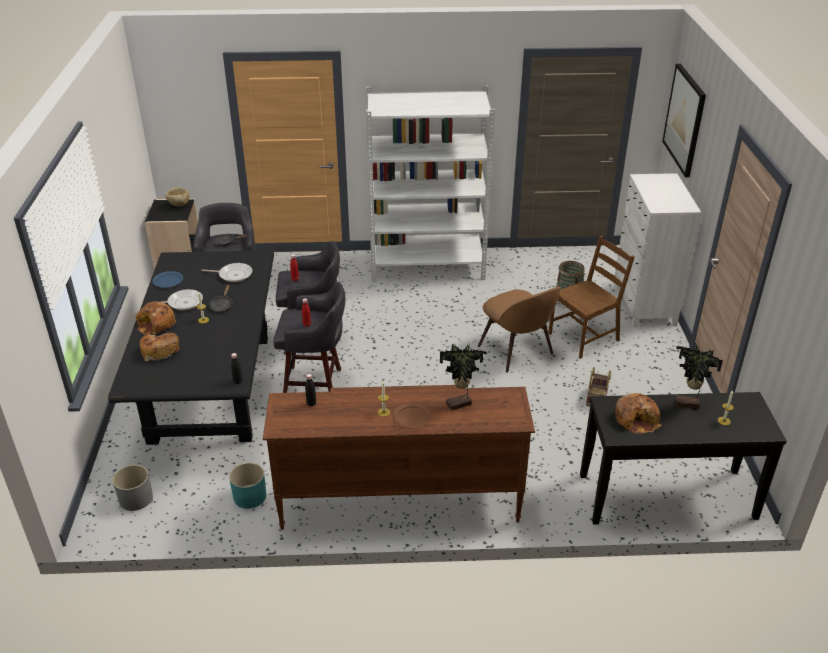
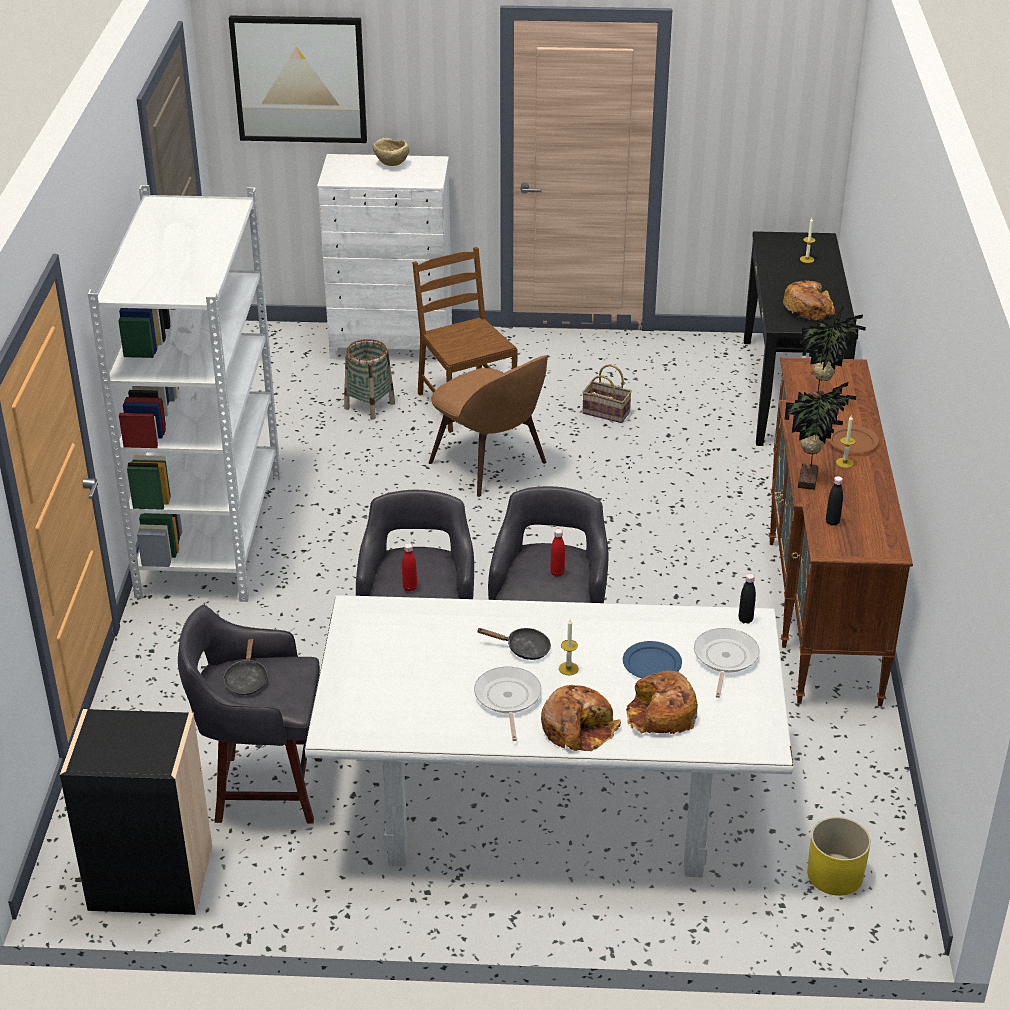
camera: 85 degrees left, 0 degrees up
(135, 498) = (835, 875): grey planter -> yellow planter
(168, 281) = (425, 725): blue plate -> blue plate (652, 663)
(179, 205) = (108, 730): beige bowl -> beige bowl (391, 165)
(211, 387) = (546, 802): black dining table -> white dining table
(233, 275) = (418, 640): frying pan -> frying pan (724, 658)
(250, 496) = (818, 741): turquoise planter -> none
(517, 351) = (491, 465): brown chair -> brown chair turned 75 degrees clockwise
(687, 405) = (780, 275): potted plant -> potted plant (810, 480)

